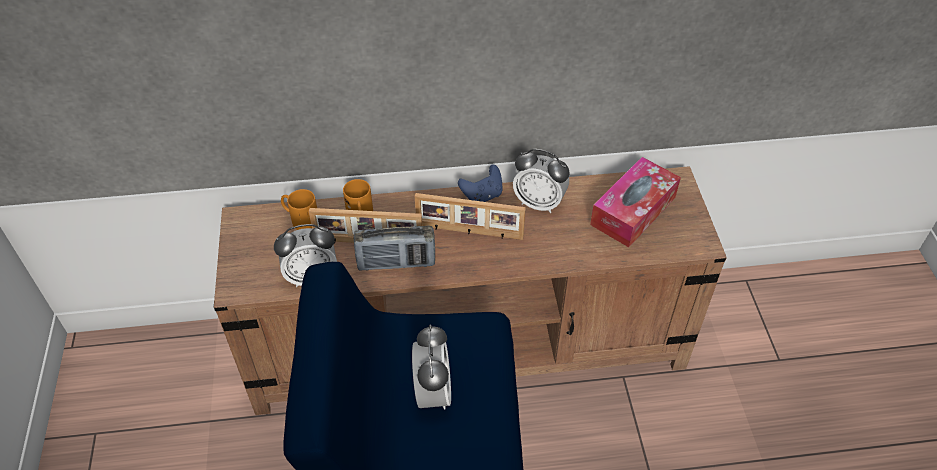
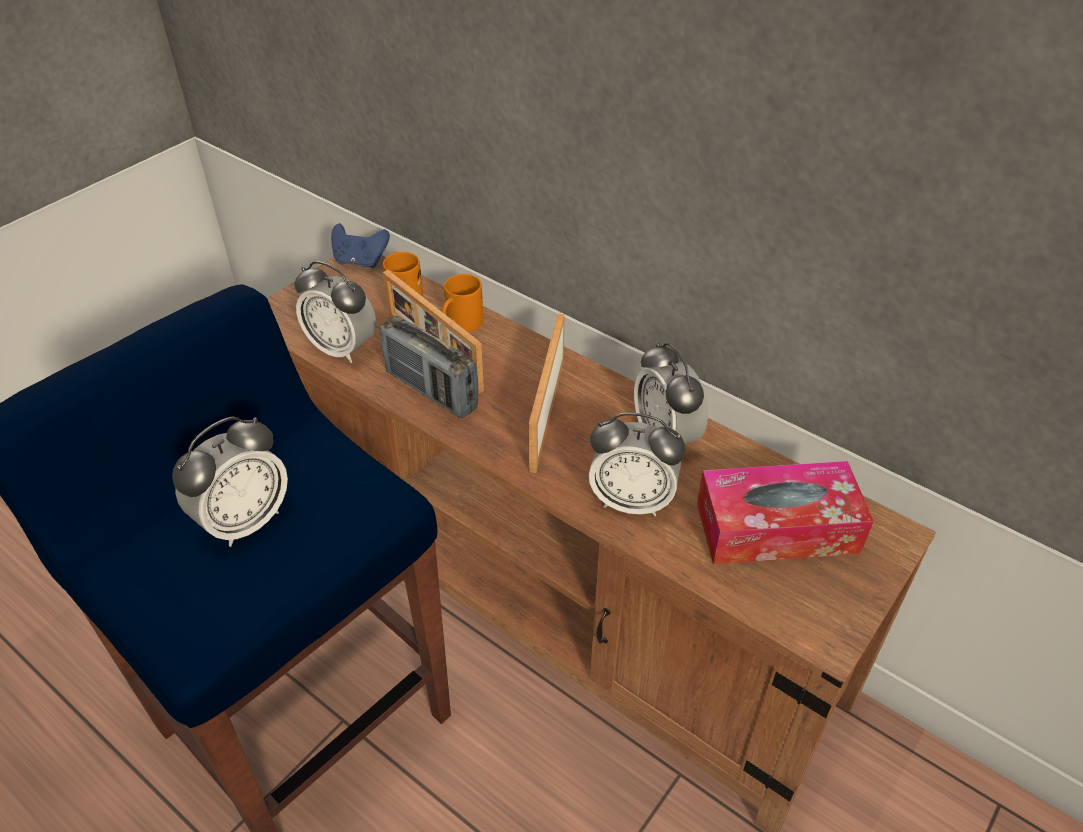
camera: 45 degrees right, 5 degrees down
(469, 232) = (544, 413): picture frame -> picture frame turned 45 degrees clockwise
(482, 195) = (609, 387): blue game controller -> blue game controller (360, 261)
(562, 245) = (631, 500): none -> alarm clock

